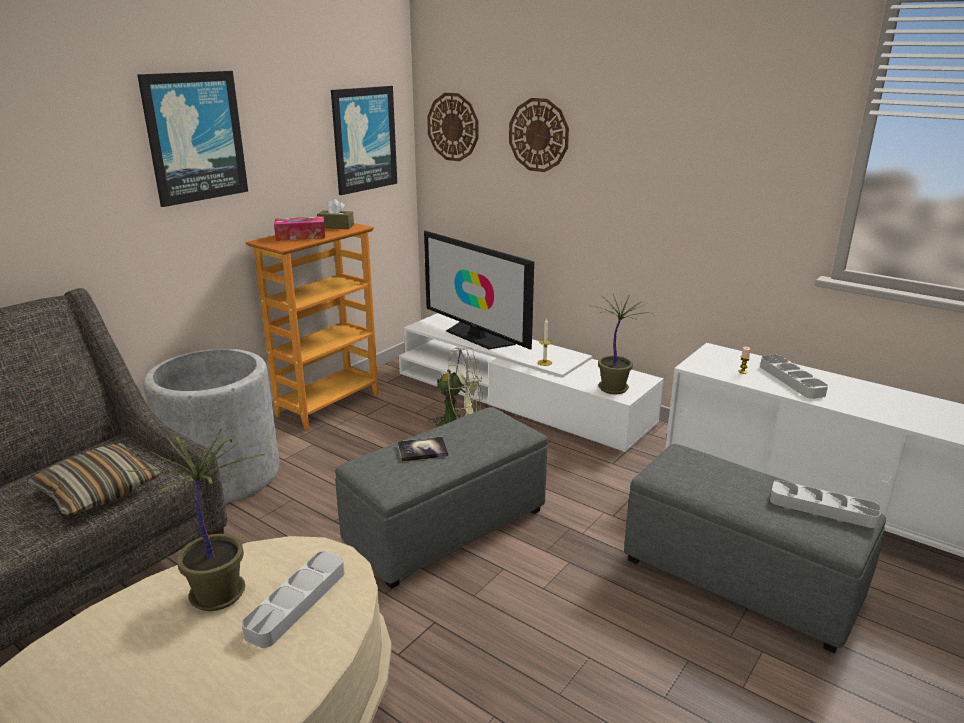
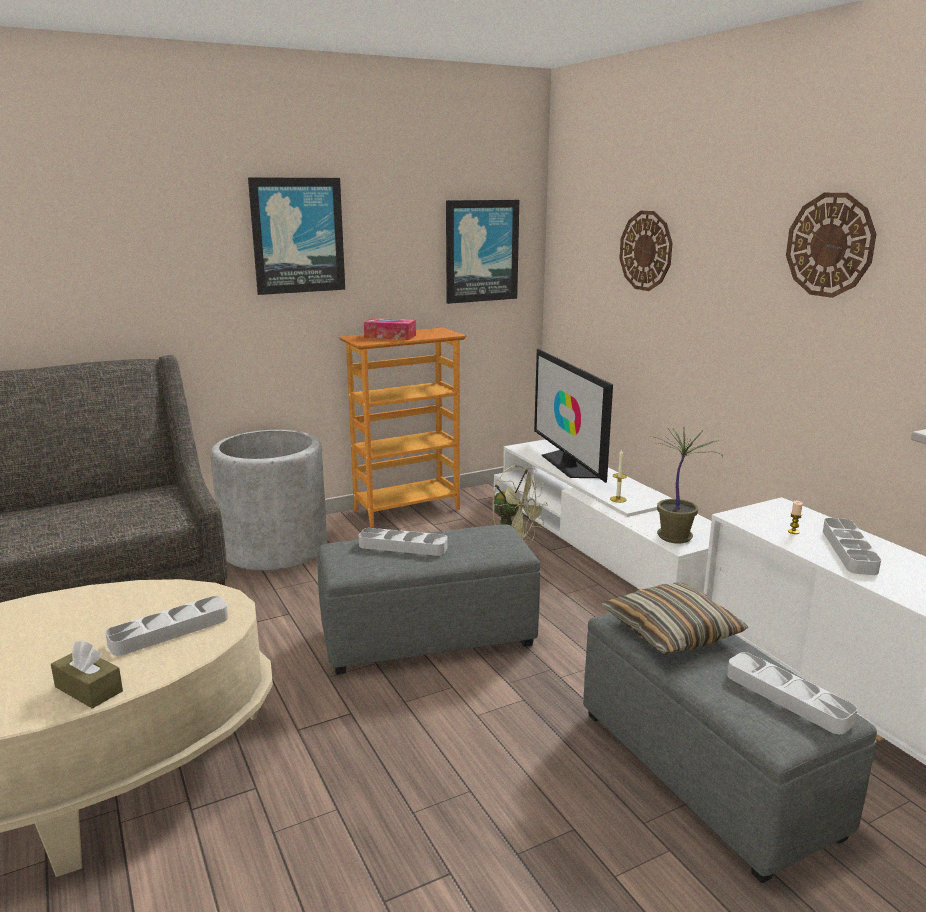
camera: 25 degrees right, 5 degrees down
(98, 490) = (119, 520): pillow -> pillow (671, 632)
(218, 593) = (123, 609): potted plant -> none
(336, 226) = (432, 332): brown tissue box -> brown tissue box (89, 689)
(422, 450) = (403, 546): book -> grey tray
(453, 127) = (575, 242): wall clock -> wall clock (830, 245)

